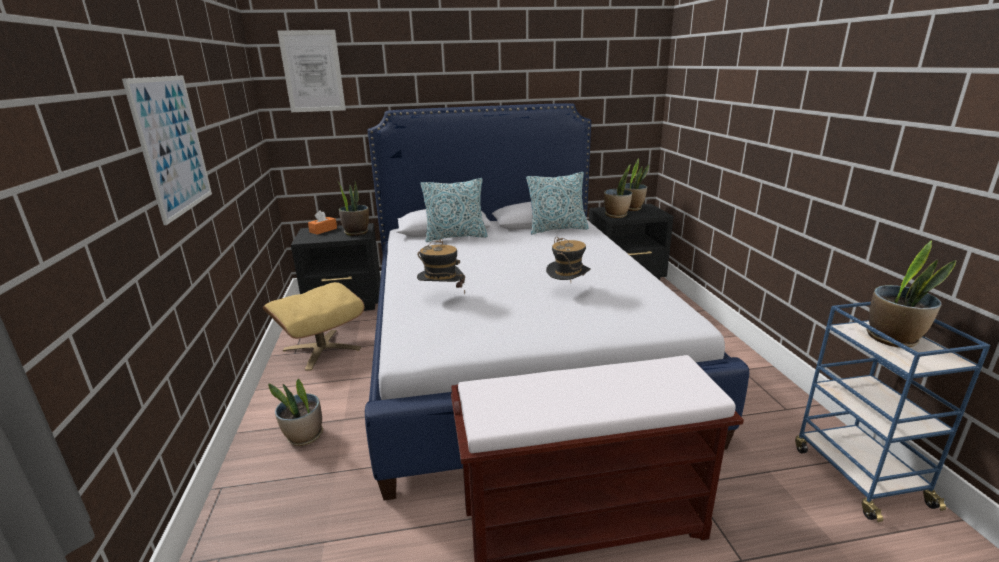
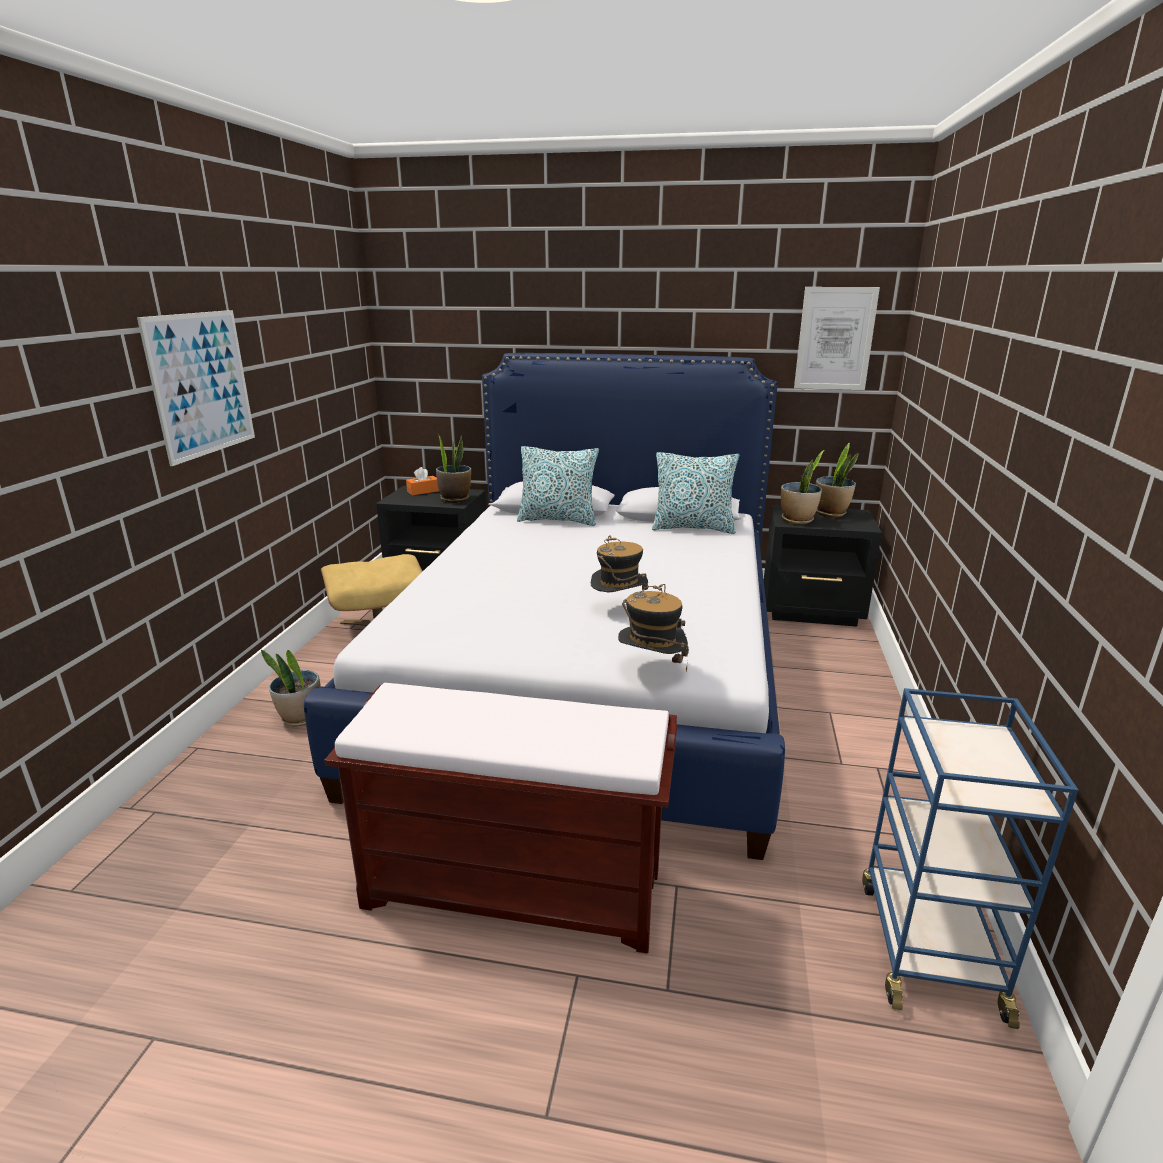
camera: 20 degrees right, 0 degrees up
(312, 71) = (429, 302): picture -> picture (835, 339)
(442, 297) = (467, 588): hat -> hat (651, 670)
(893, 338) = (975, 753): potted plant -> none

